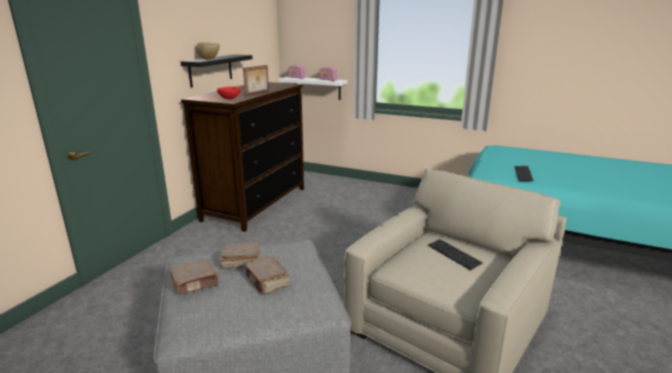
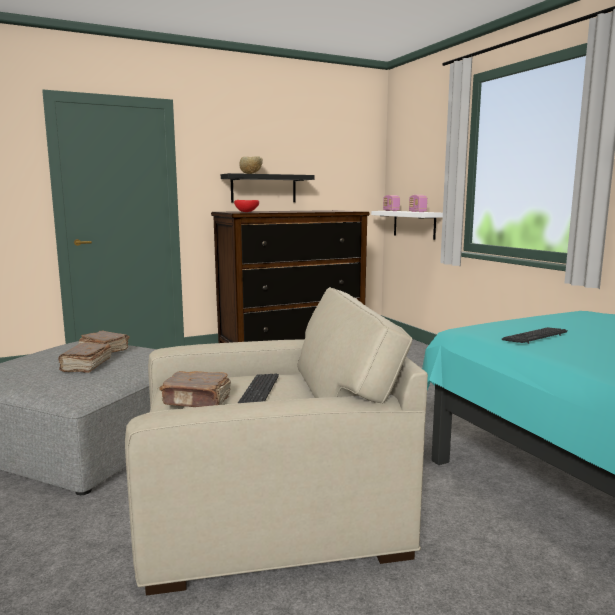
camera: 40 degrees right, 10 degrees down
(196, 284) = (46, 353): brown book -> brown book (197, 401)
(257, 94) = (287, 212): picture frame -> none

